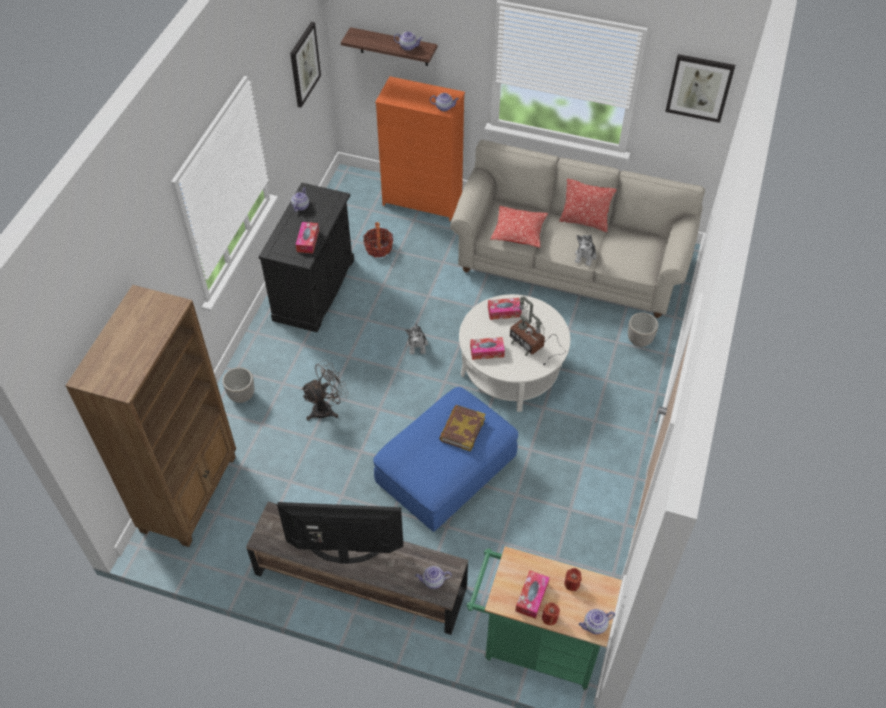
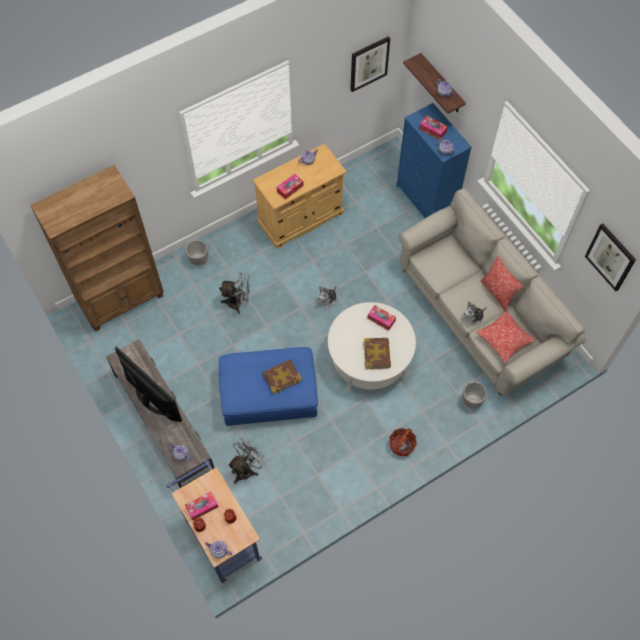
camera: 40 degrees right, 10 degrees up
(314, 289) = (300, 218): black cabinet -> beige cabinet
(378, 248) = (365, 216): basket -> basket (402, 445)
(423, 200) = (426, 200): orange dresser -> blue dresser
(487, 351) = (344, 338): tissue box -> tissue box (432, 130)
(495, 558) = (247, 469): none -> grey fan
(518, 232) = (444, 270): pillow -> pillow (504, 339)
(532, 345) = (377, 354): table lamp -> book
(535, 645) = (220, 535): green cart -> blue cart

